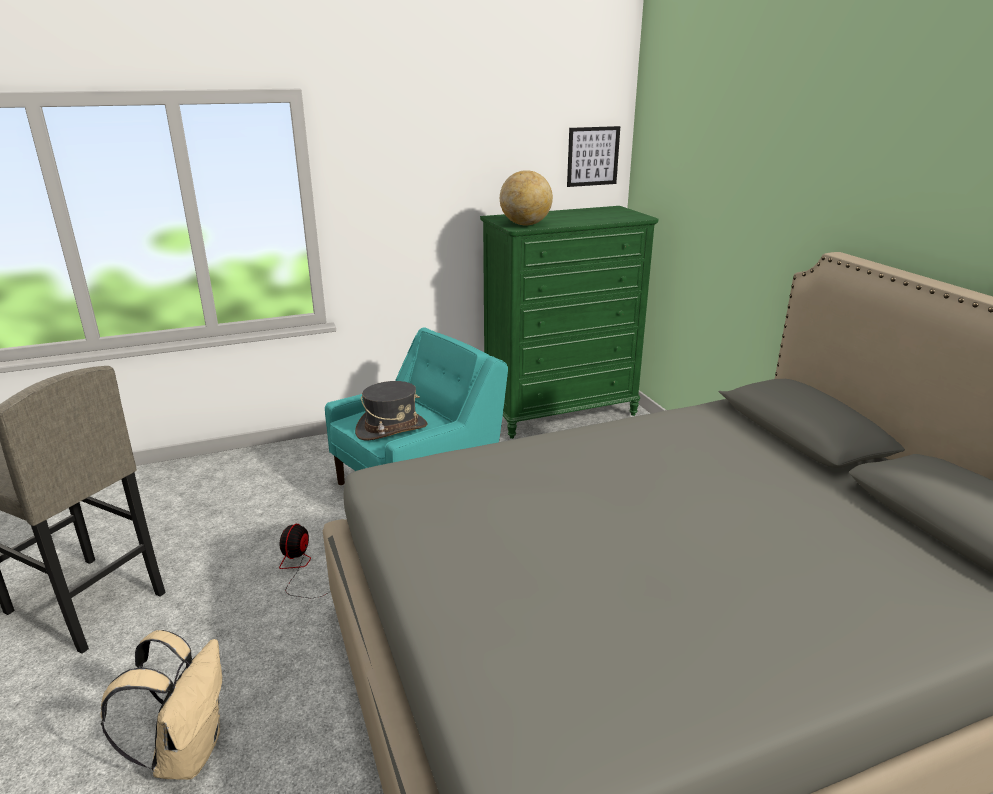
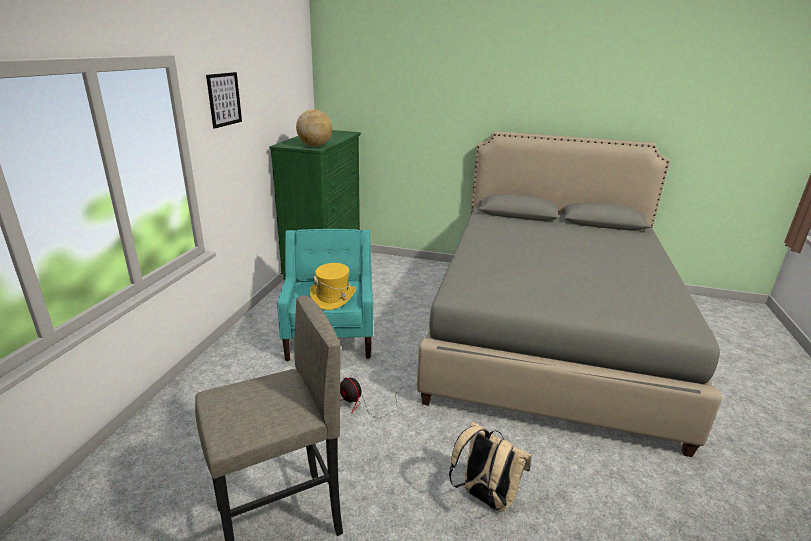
camera: 55 degrees left, 0 degrees up
(391, 429) = (333, 297): grey hat -> yellow hat
(593, 156) = (302, 98): picture -> picture (224, 99)

